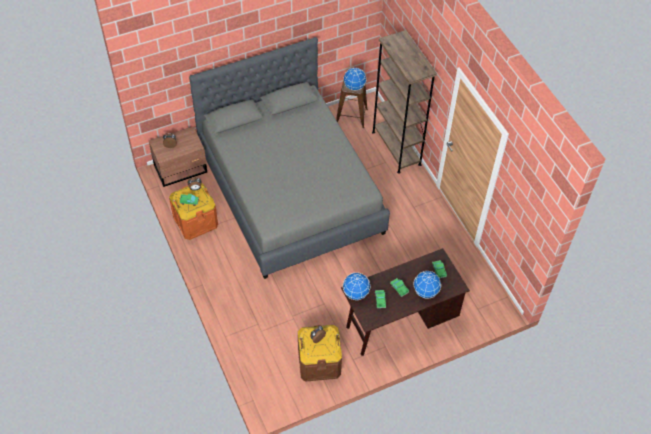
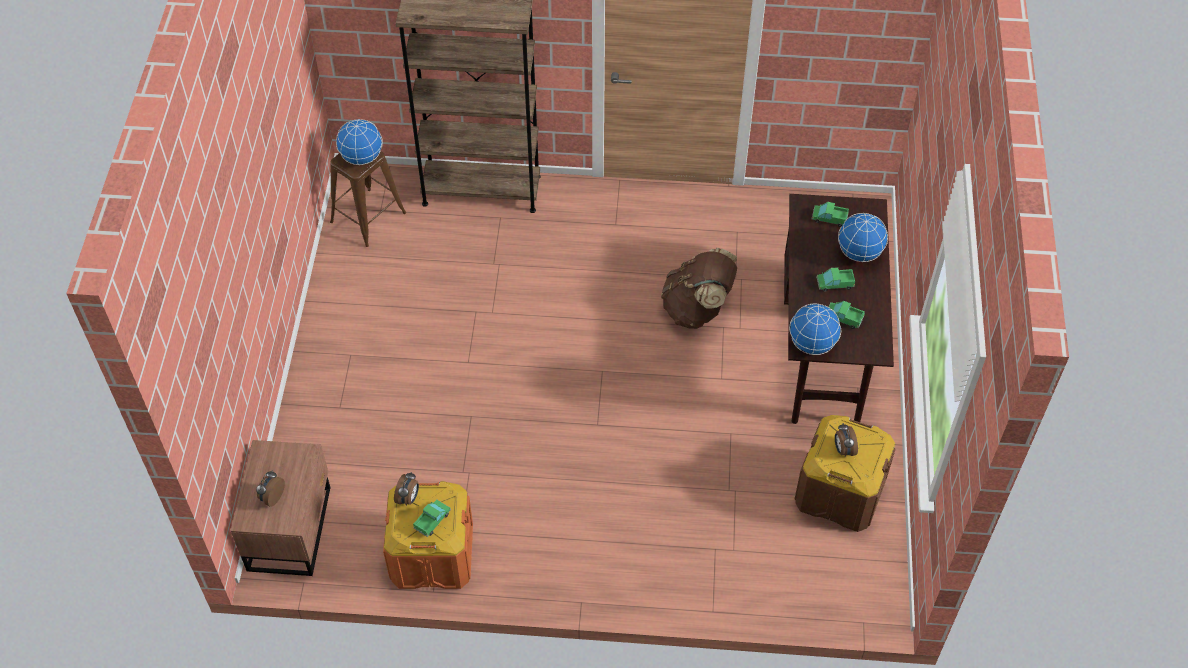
camera: 60 degrees left, 0 degrees up
(290, 190) = (465, 376): grey bed -> none
(386, 260) = (697, 309): none -> brown backpack

